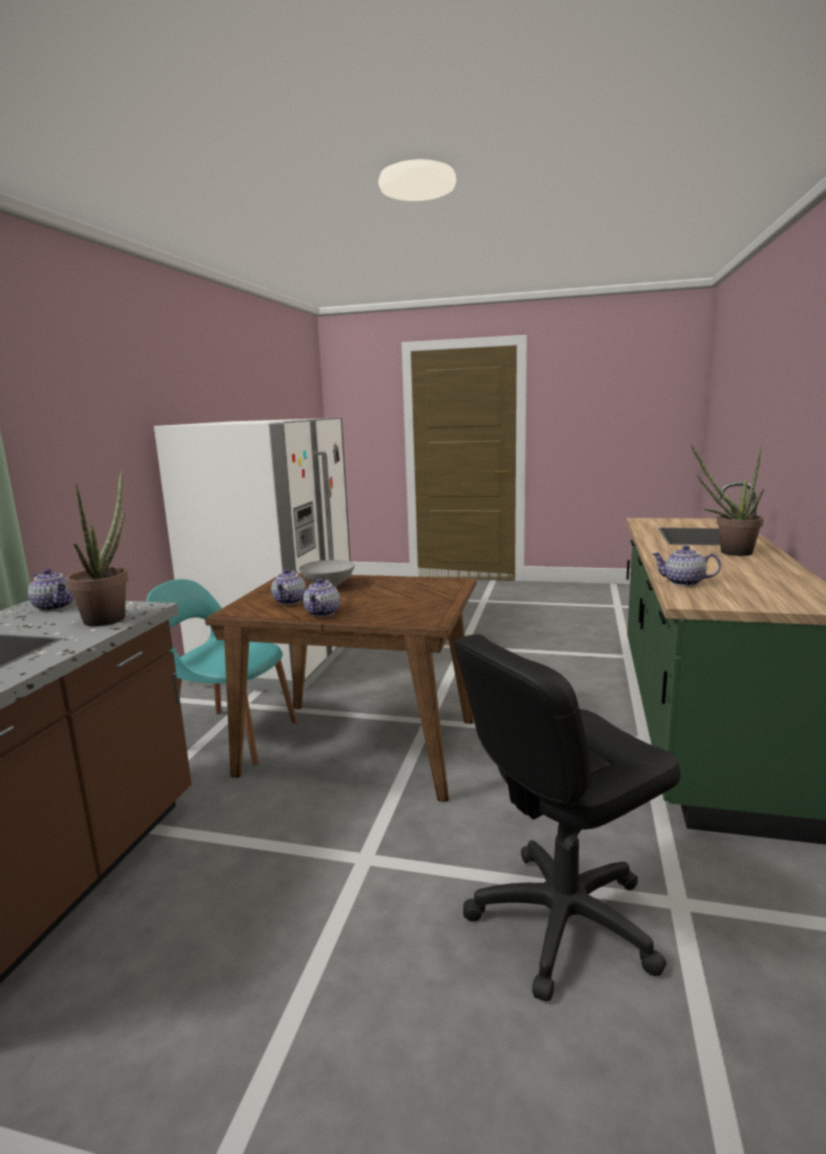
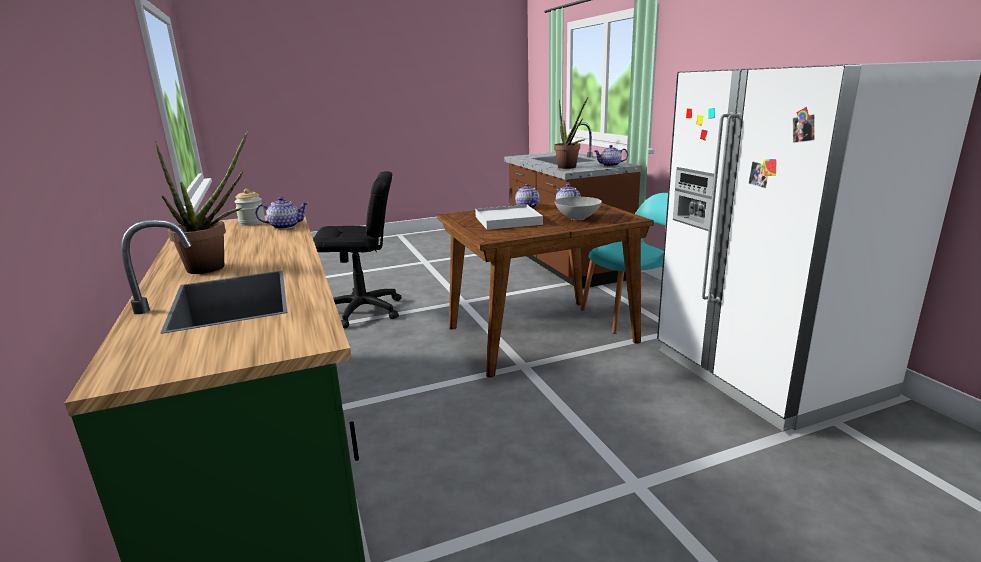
camera: 145 degrees right, 5 degrees up
(394, 597) = (508, 220): none -> white tray
(562, 920) = (363, 311): black office chair -> black office chair turned 60 degrees clockwise
(737, 597) = (252, 222): none -> jar

